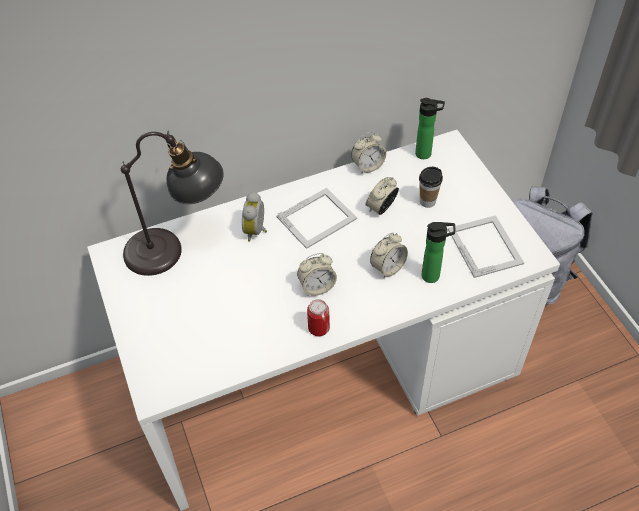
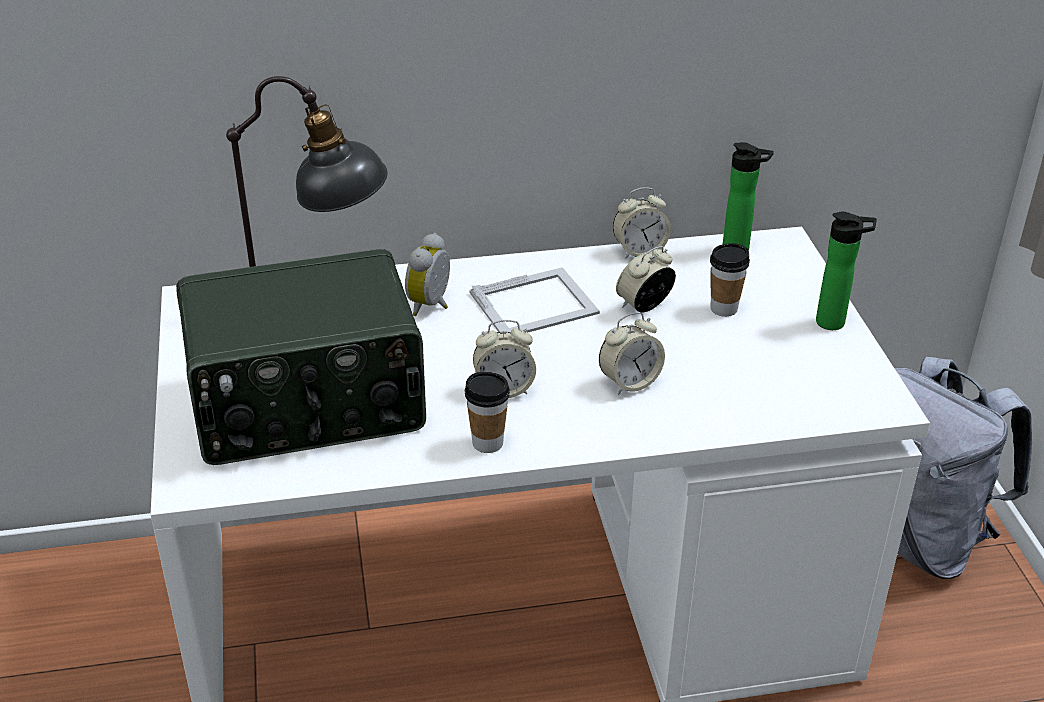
camera: 10 degrees right, 15 degrees down
(205, 321) = (307, 405): none -> radio
(319, 328) = (487, 443): can -> cup
(433, 276) = (703, 405): bottle -> bottle (835, 323)
(485, 245) = (804, 378): picture frame -> none

